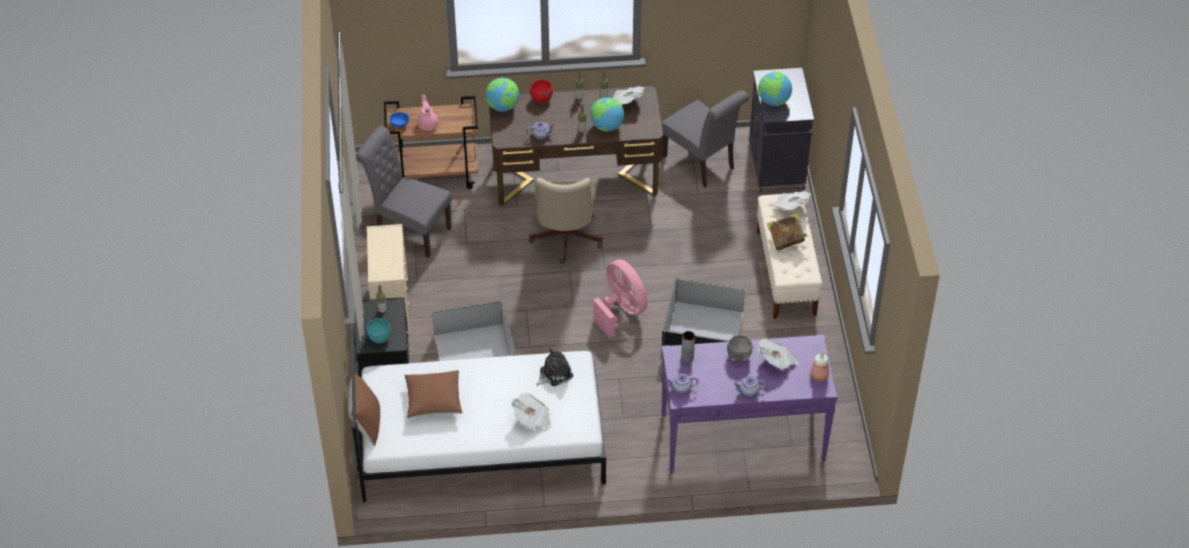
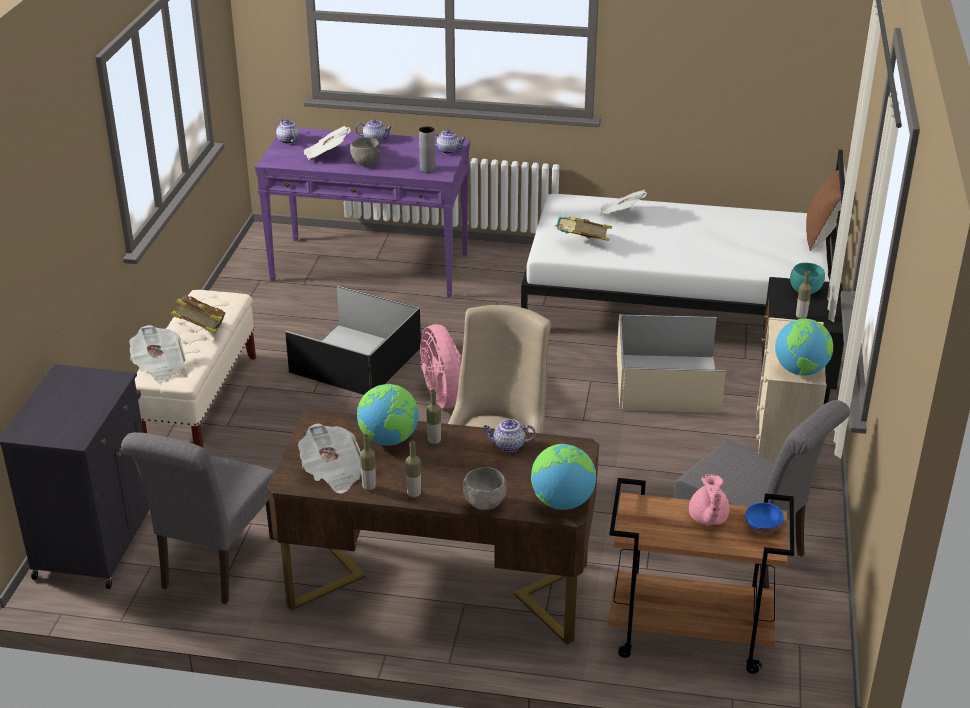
camera: 165 degrees left, 15 degrees down
(433, 401) = (737, 243): brown pillow -> none
(541, 99) = (485, 504): red bowl -> grey bowl
(554, 374) = (582, 245): plush toy -> book
(702, 164) = (215, 566): grey chair -> grey chair turned 135 degrees counterclockwise
(773, 101) = (94, 397): globe -> globe (800, 371)
(820, 375) = (288, 140): bottle -> teapot

